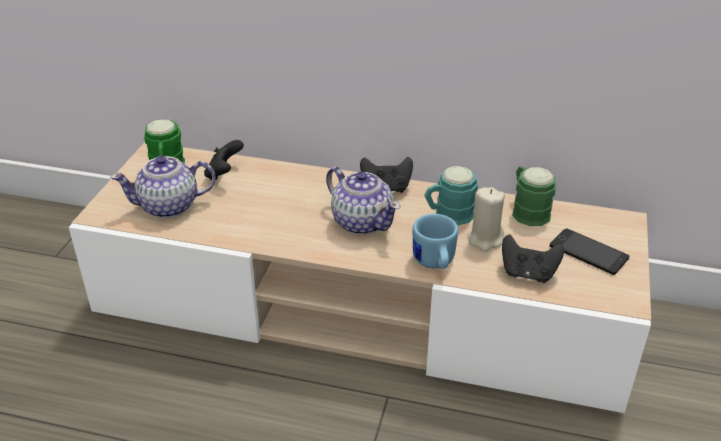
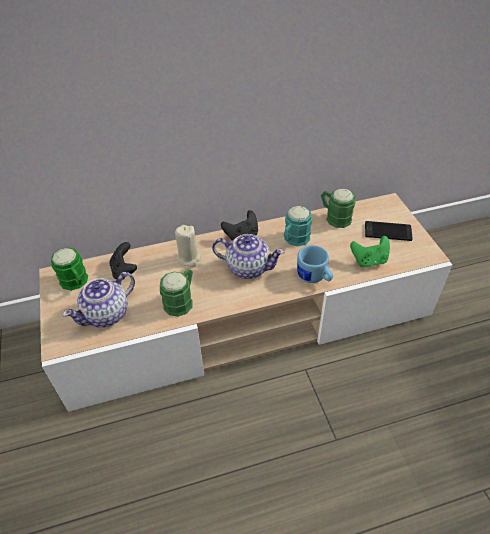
camera: 30 degrees left, 10 degrees up
(256, 224) = (181, 300): none -> green mug
(485, 239) = (328, 248): beige candle -> beige candle (189, 258)
(528, 273) = (369, 260): black game controller -> green game controller

